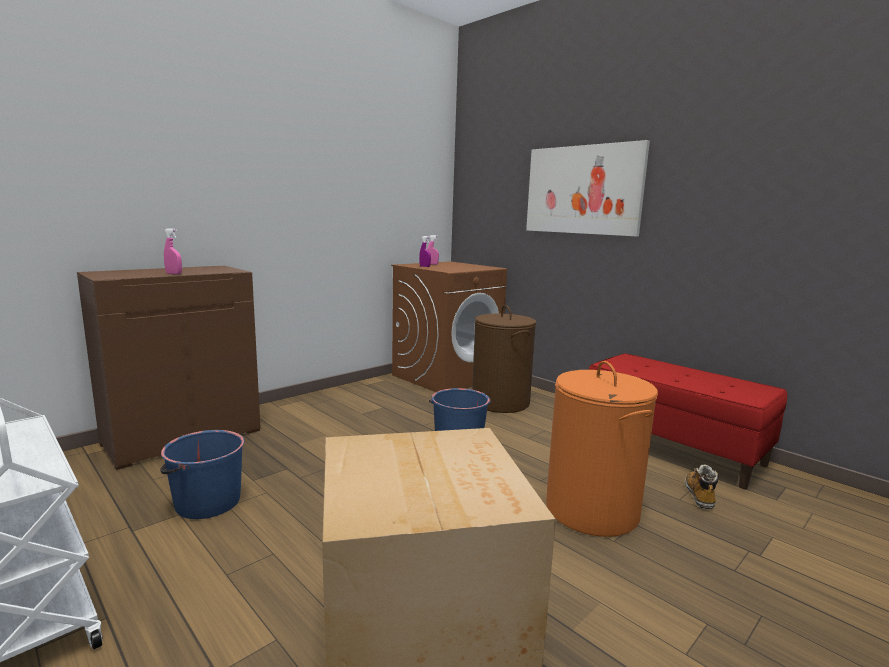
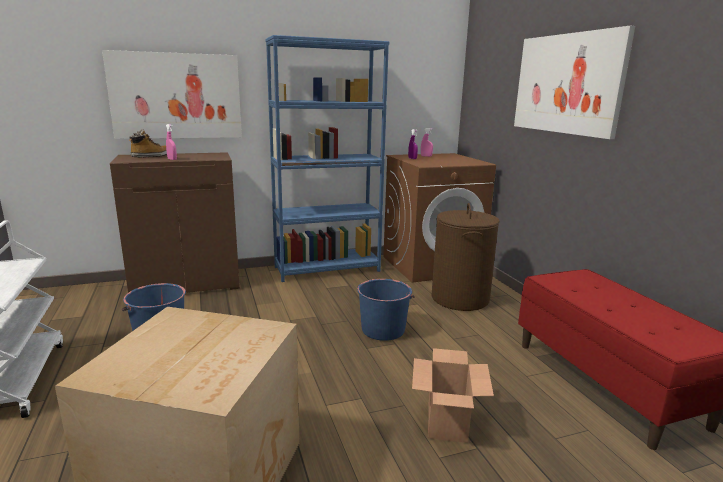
camera: 25 degrees right, 5 degrees up
(159, 195) = (176, 96): none -> picture
(344, 395) = (327, 269): none -> blue bookcase
(592, 510) = (447, 423): orange laundry basket -> cardboard box
(700, 496) = (584, 441): boot -> boot (151, 156)

